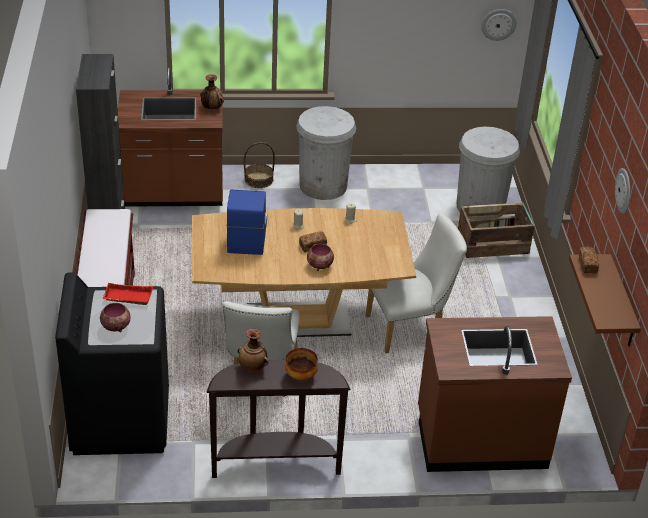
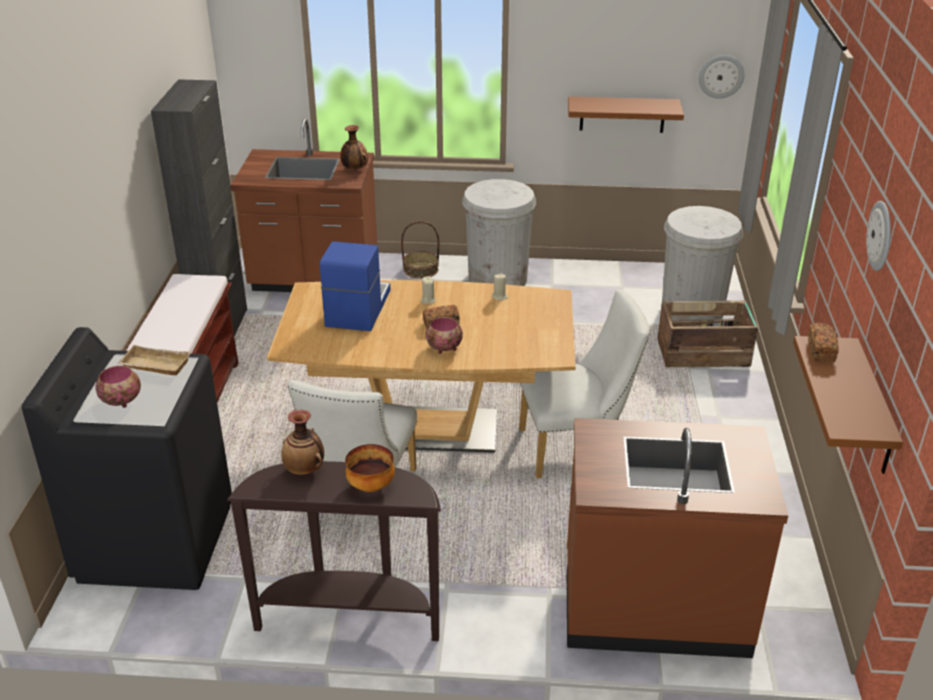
camera: 10 degrees right, 5 degrees down
(127, 298) = (154, 365): red tray -> beige tray
(421, 53) = (622, 114): none -> brown shelf

